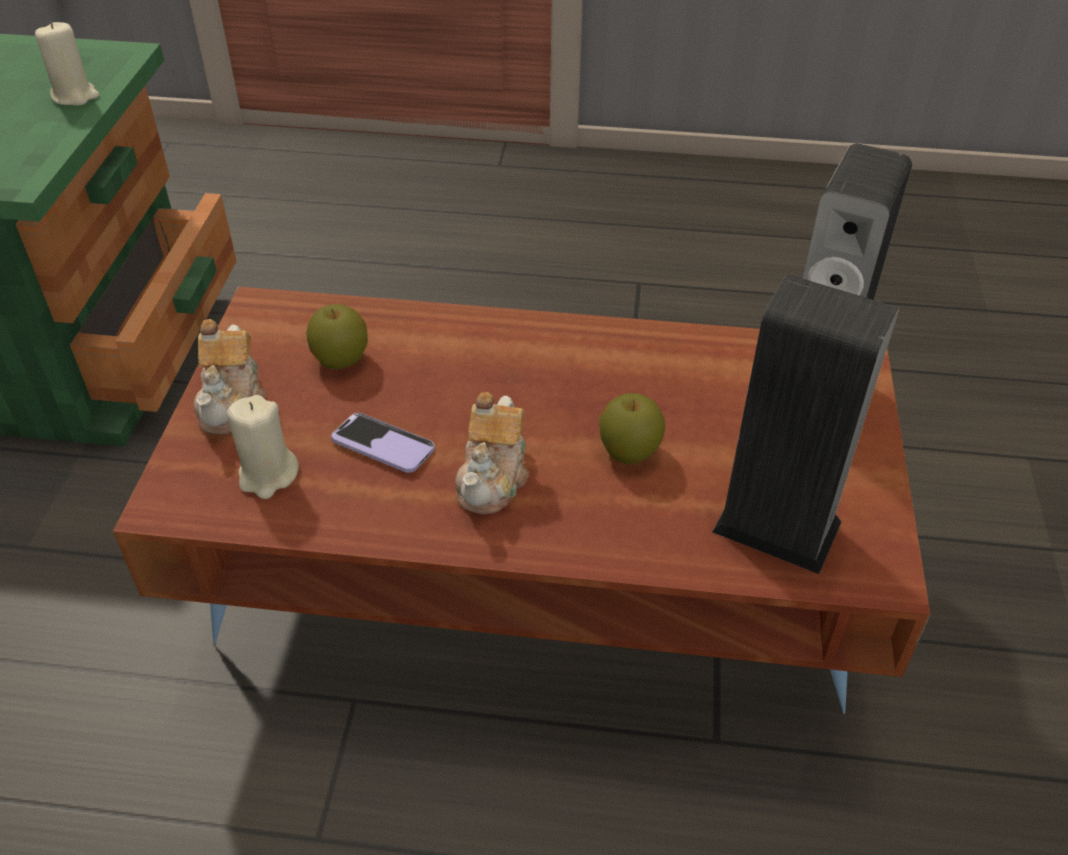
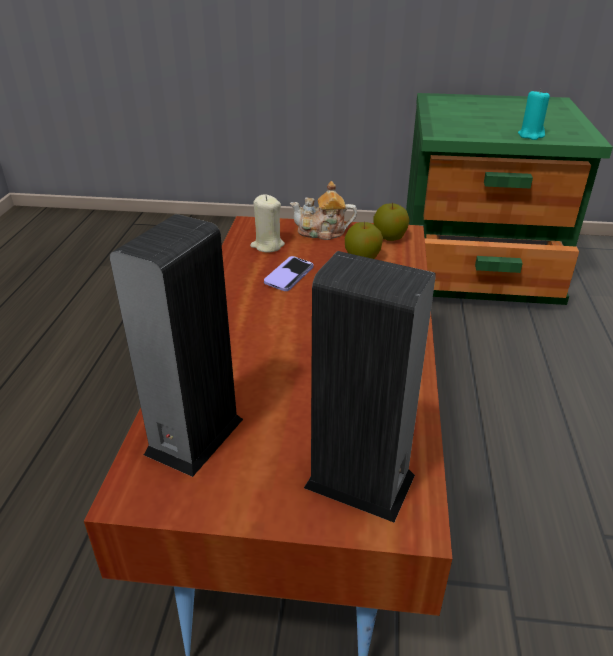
camera: 90 degrees right, 10 degrees down
(75, 96) = (531, 135): beige candle -> turquoise candle
(493, 478) = (258, 312): teapot -> none
(629, 451) = (280, 366): apple -> apple (389, 238)

